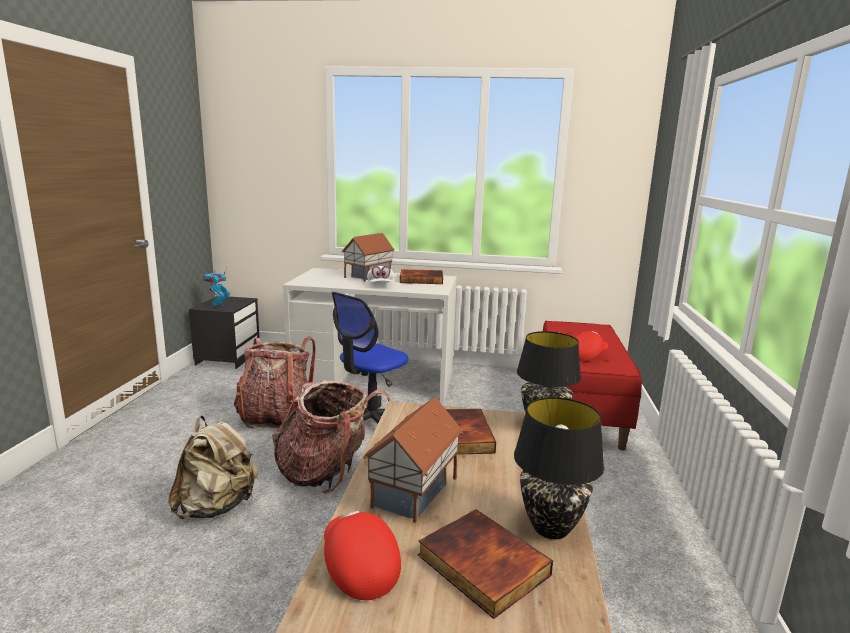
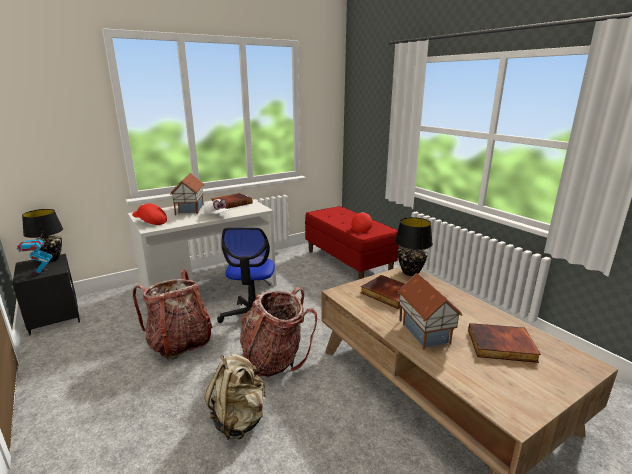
camera: 40 degrees left, 5 degrees up
(358, 567) = (470, 377): red cap -> red cap (150, 222)
(551, 529) = (492, 317): black table lamp -> black table lamp (51, 259)

